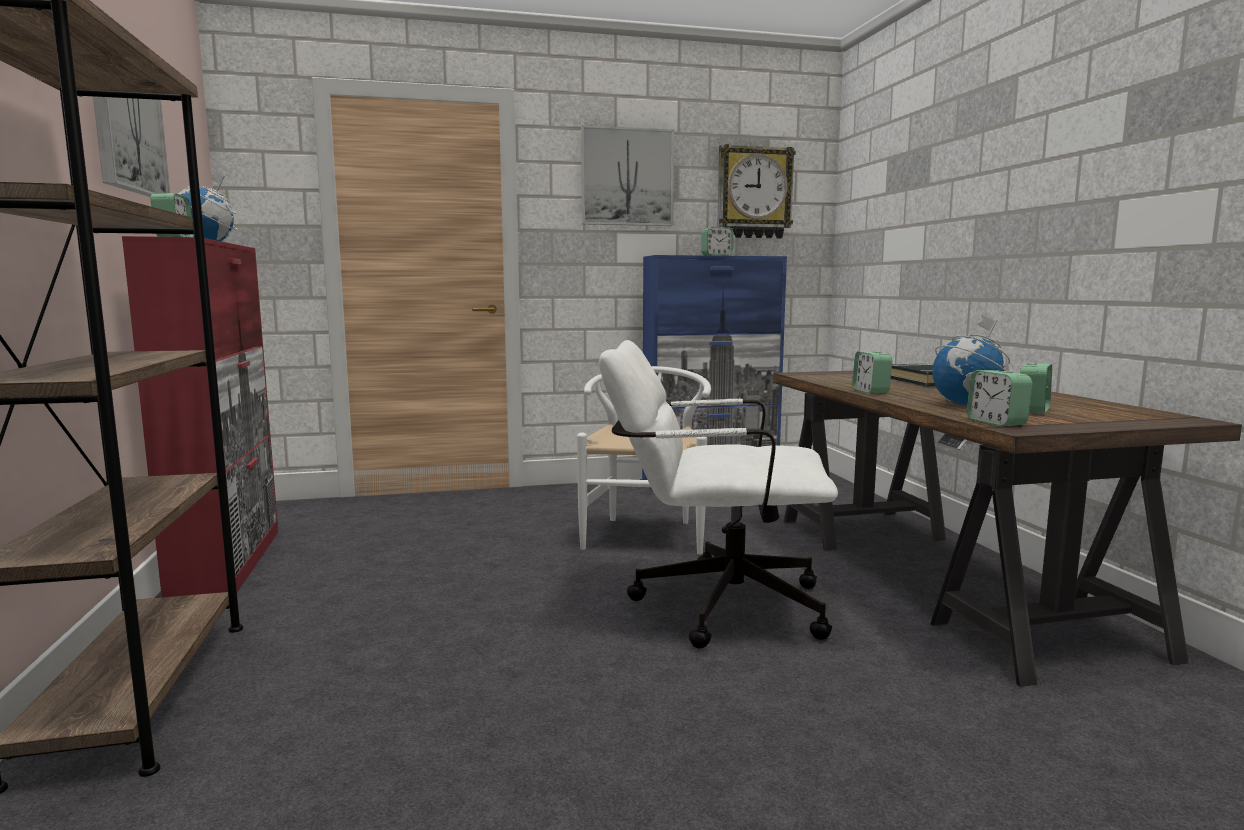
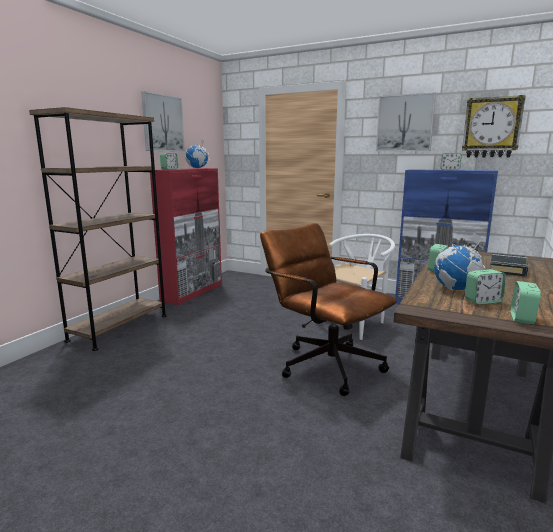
camera: 40 degrees right, 5 degrees up
(712, 604) = (324, 363): white office chair -> brown office chair
(996, 422) = (420, 302): alarm clock -> alarm clock (522, 318)

